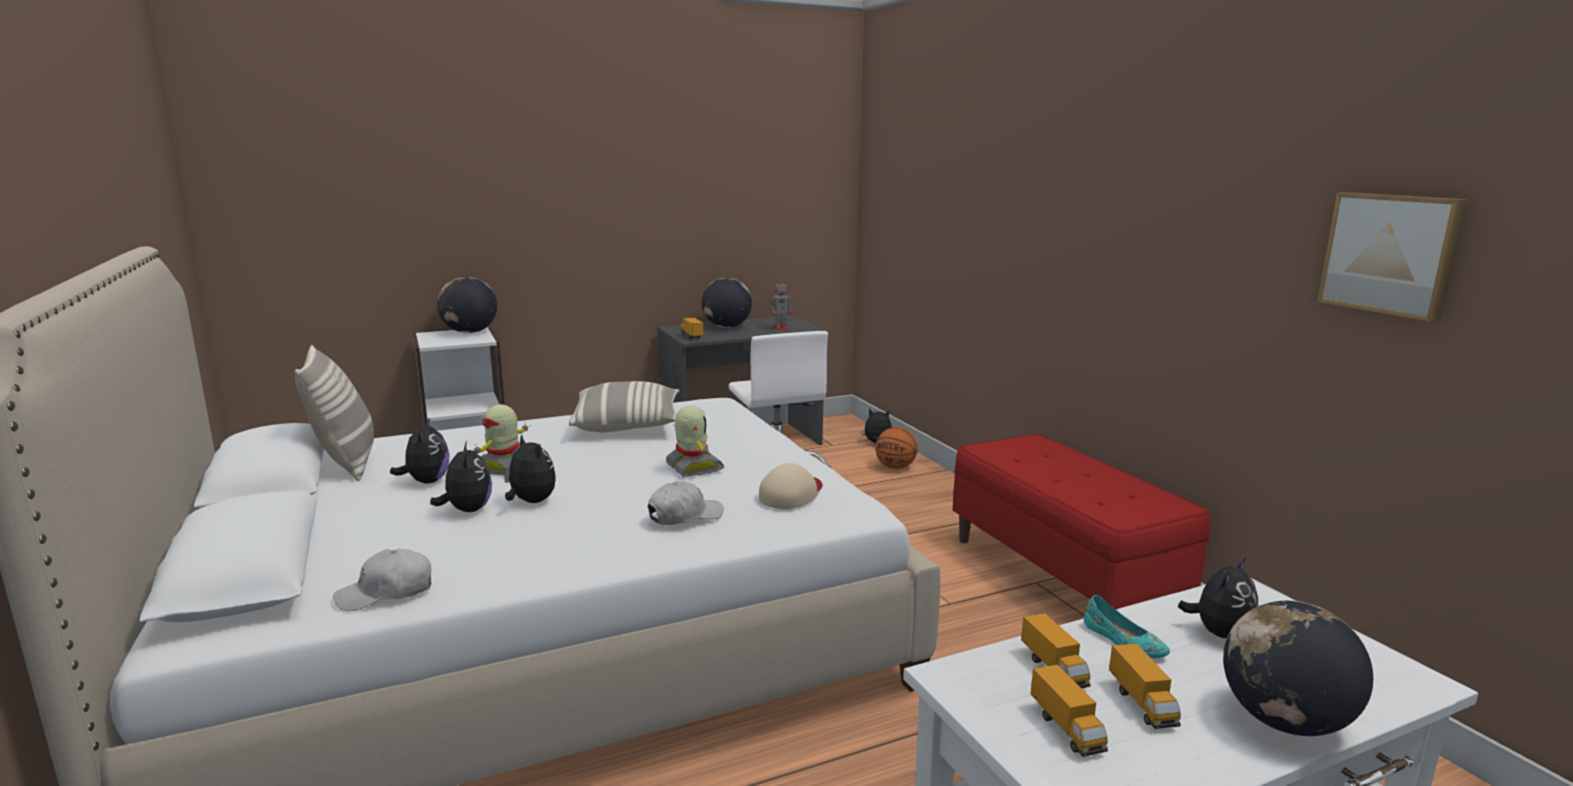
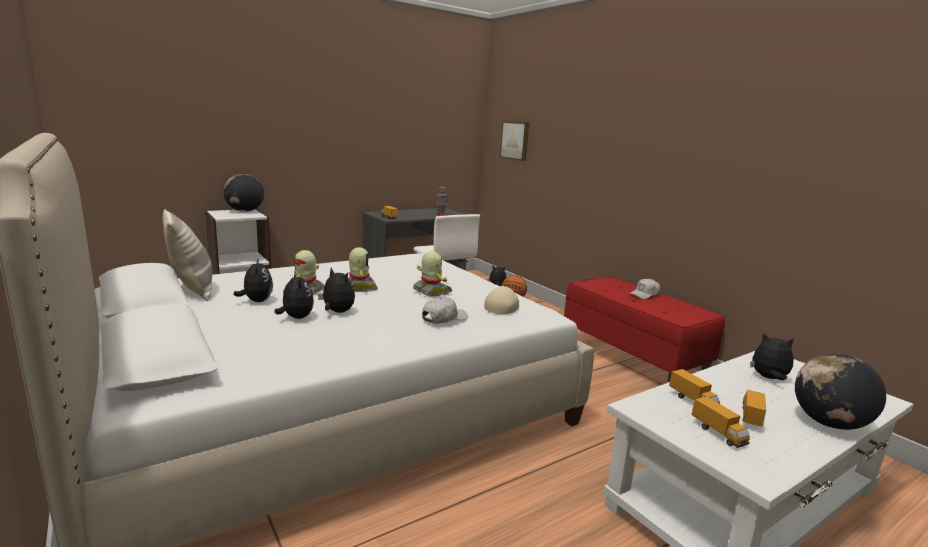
camera: 10 degrees left, 0 degrees up
(386, 593) = (269, 368): white cap -> white cap (644, 294)
(588, 459) = (360, 287): none -> toy robot
(627, 425) = (373, 268): pillow -> none
(727, 327) = (407, 213): globe -> none
(1123, 641) = (721, 385): turquoise shoe -> none
(1142, 704) = (750, 418): toy truck -> toy truck turned 135 degrees counterclockwise
(1219, 632) = (768, 378): plush toy -> plush toy turned 105 degrees counterclockwise
(1391, 253) = (843, 164): picture -> picture (515, 140)

